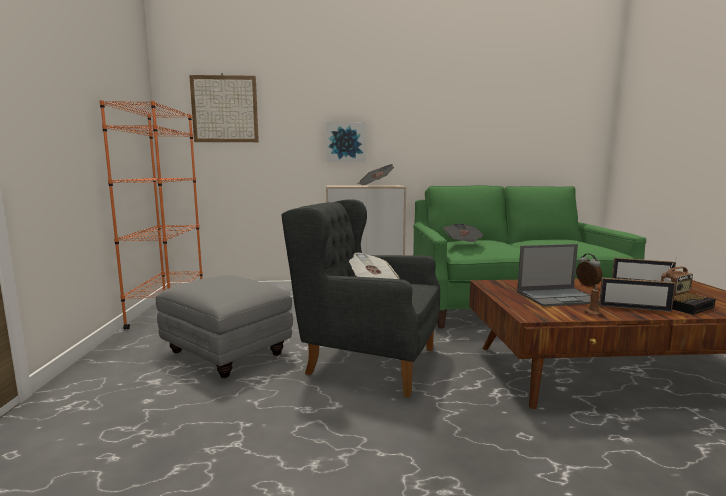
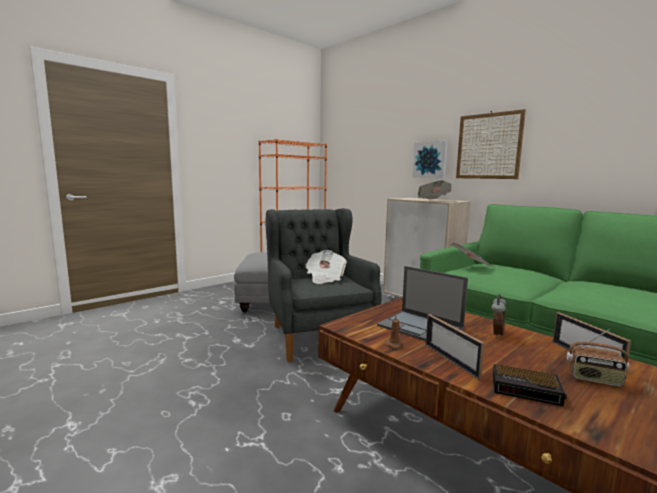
camera: 50 degrees right, 0 degrees up
(224, 108) = (353, 137): picture -> picture (488, 145)

